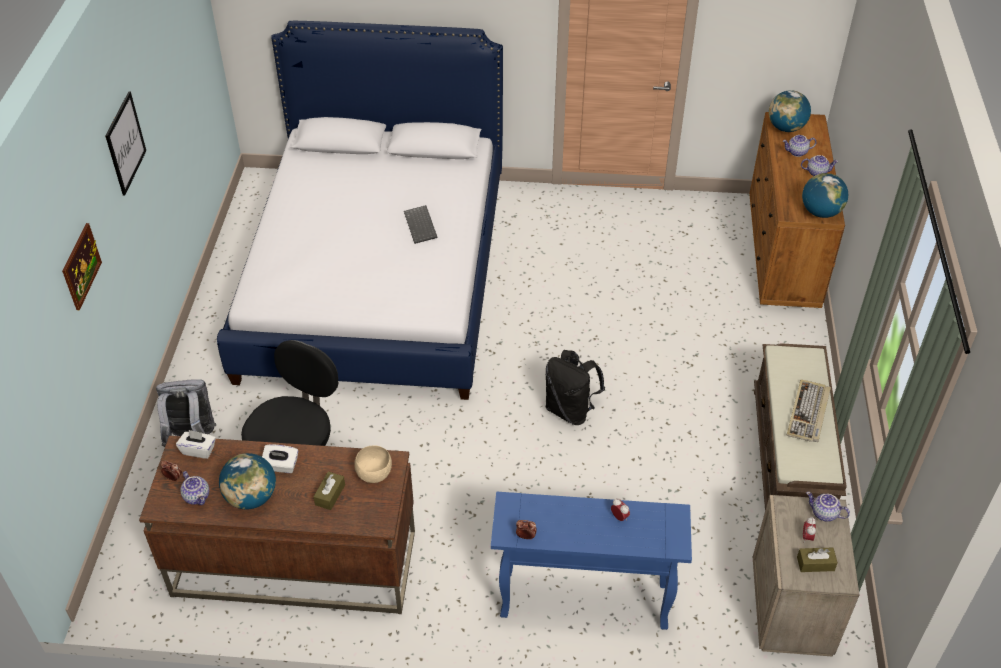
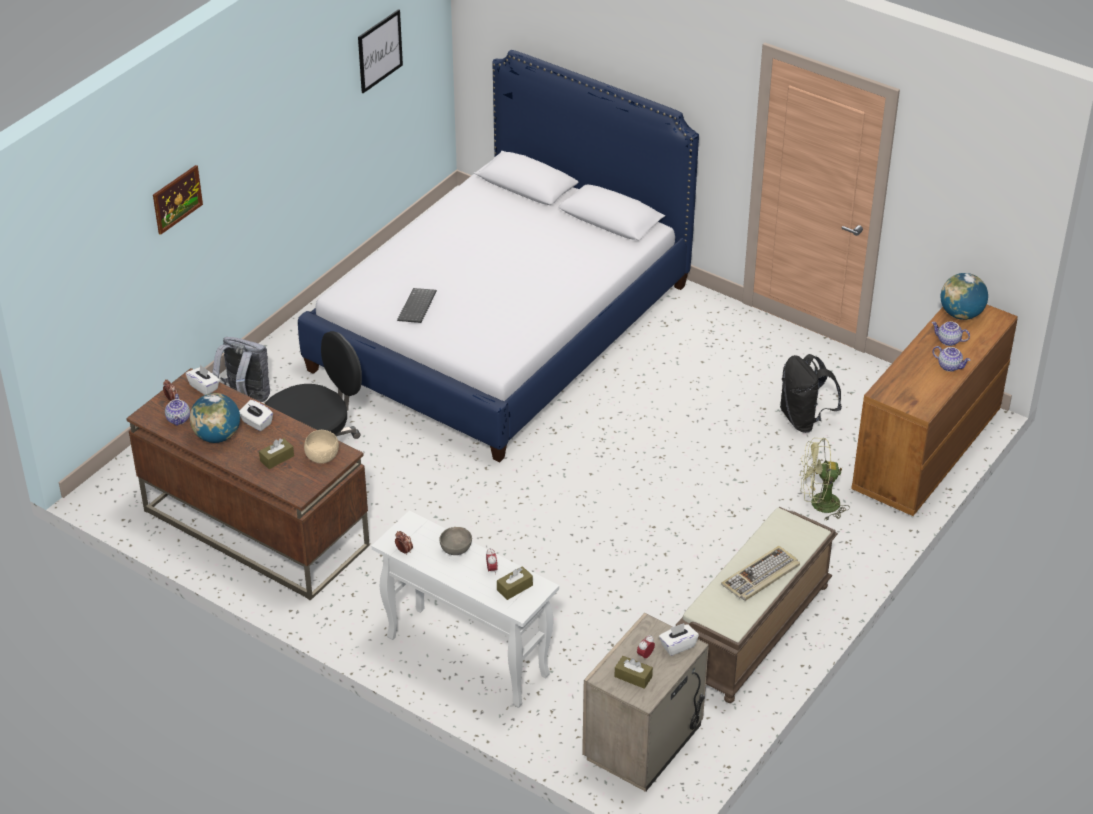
camera: 30 degrees right, 5 degrees down
(125, 143) = (271, 112): picture -> picture (380, 51)
(421, 226) = (538, 284): keyboard -> keyboard (418, 307)
(570, 410) = (584, 507): black backpack -> black backpack (804, 419)
(572, 512) = (456, 550): none -> grey bowl
(582, 601) = (466, 656): blue console table -> white console table
(655, 526) = (514, 588): none -> brown tissue box
(745, 328) = (818, 504): none -> green fan
(820, 212) = (915, 403): globe -> none
(823, 514) = (677, 646): teapot -> white tissue box

